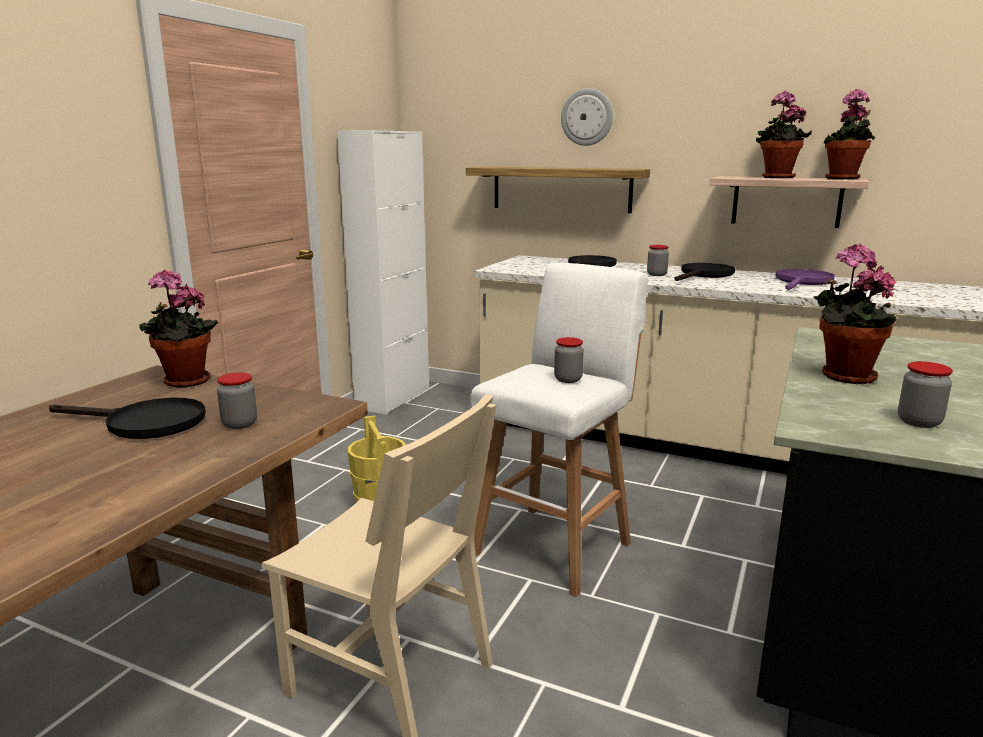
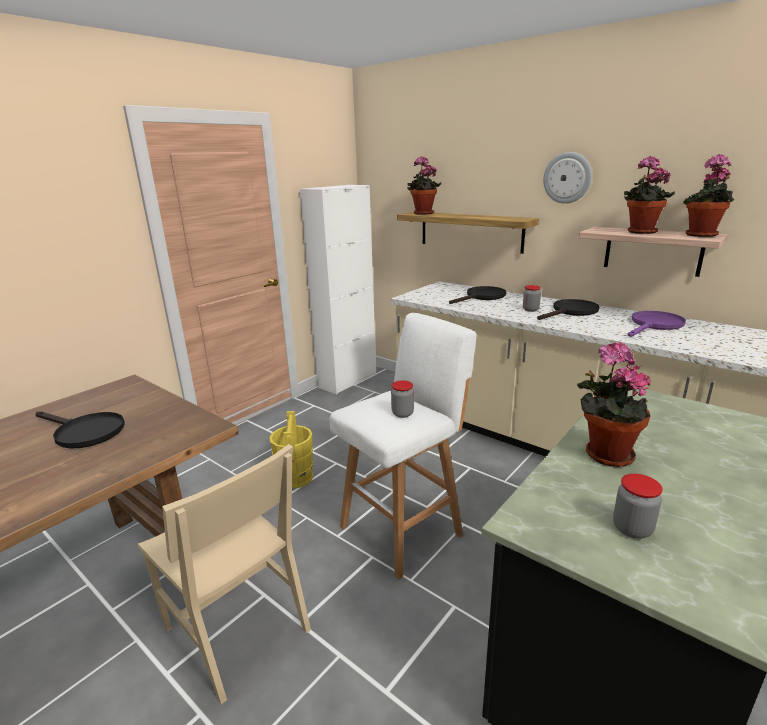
camera: 15 degrees right, 5 degrees up
(184, 383) = (136, 393): potted plant -> potted plant (422, 214)
(240, 424) = (139, 440): jar -> none
(587, 117) = (490, 174): wall clock -> wall clock (567, 178)

